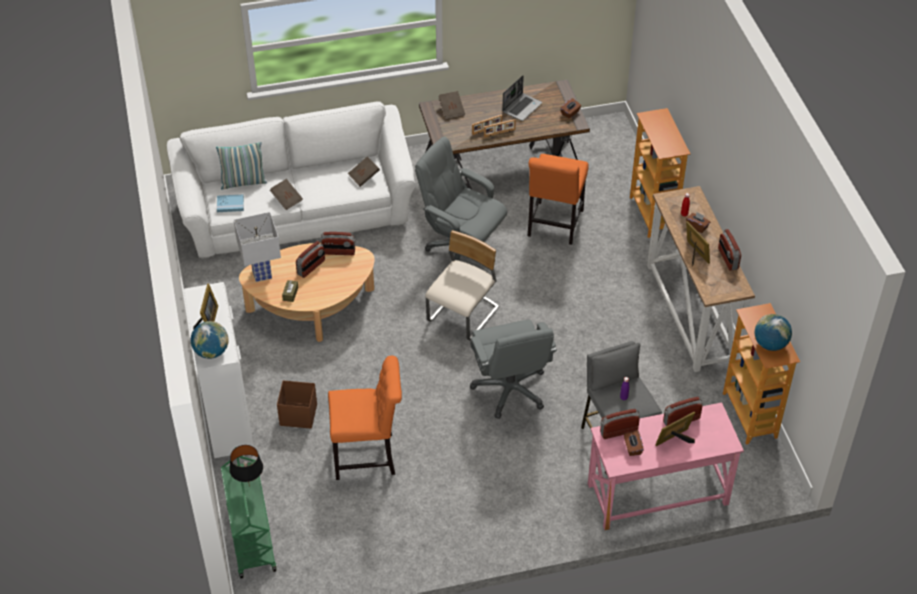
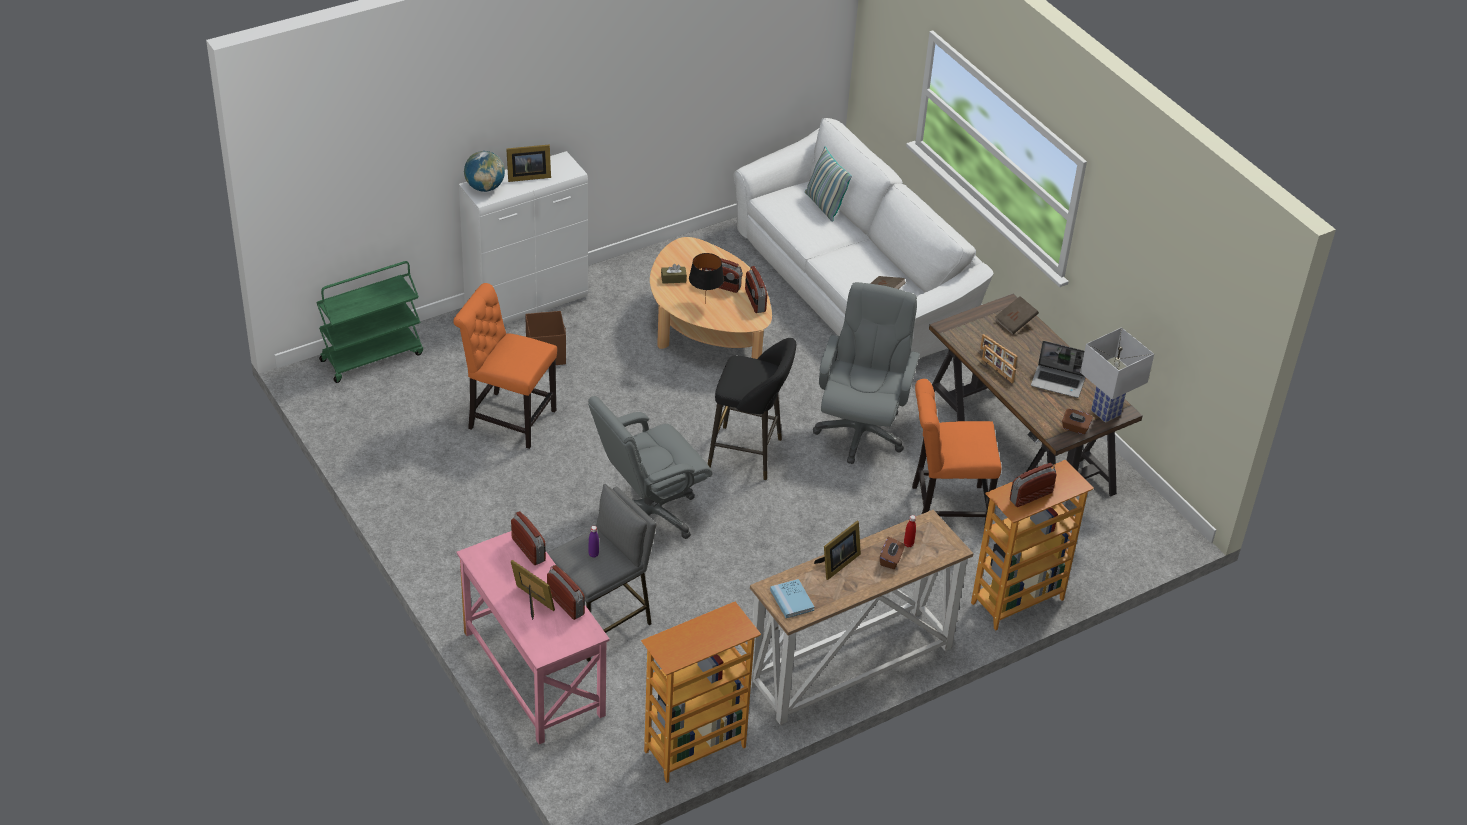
camera: 70 degrees right, 5 degrees down
(230, 204) = (784, 203): blue book -> blue book (792, 600)
(249, 485) = (383, 299): black table lamp -> black table lamp (705, 303)
(261, 275) = (692, 252): white table lamp -> white table lamp (1105, 412)
(287, 199) = (816, 243): brown book -> none
(368, 456) = (508, 418): orange chair -> orange chair turned 135 degrees clockwise
(463, 315) = (749, 454): beige chair -> black stool
(632, 448) = (507, 565): brown tissue box -> none
(727, 258) = (844, 597): radio -> radio (1030, 496)
(770, 344) = (684, 641): globe -> none

